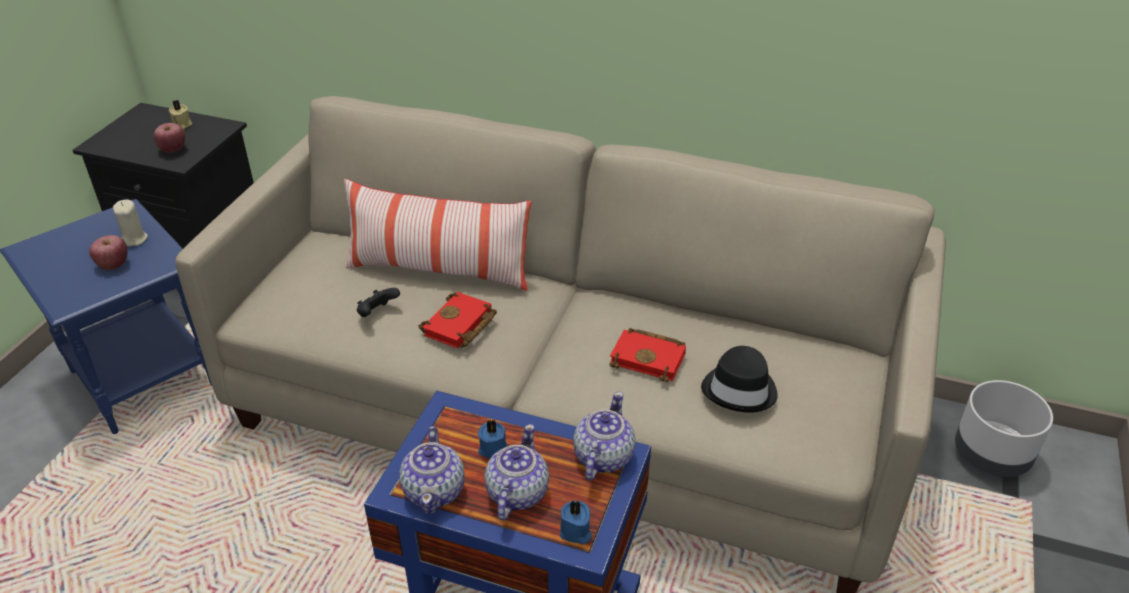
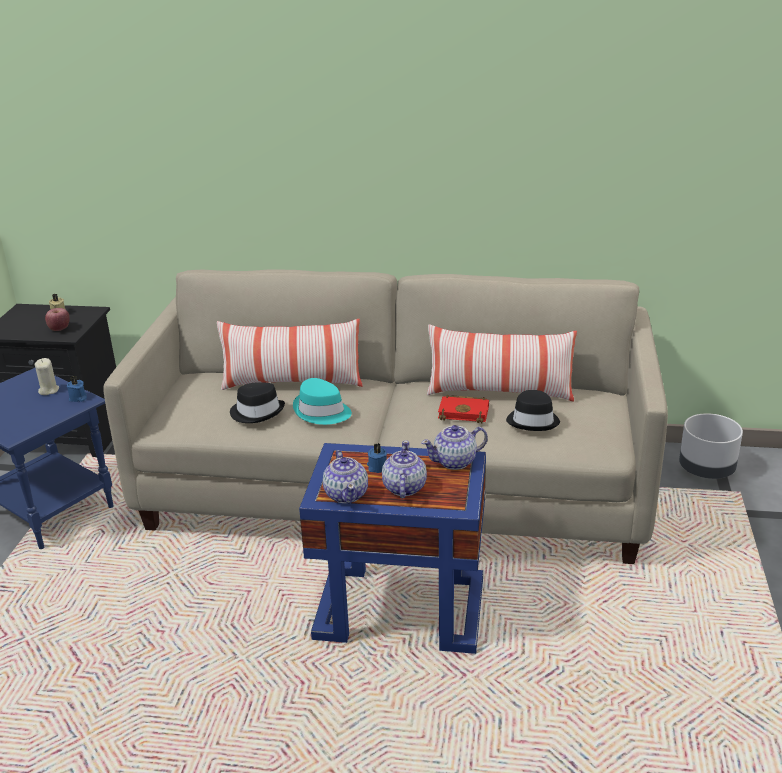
camera: 10 degrees left, 10 degrees down
(113, 265) = (40, 407): apple -> none
(377, 313) = (257, 412): black game controller -> black hat
(459, 326) = (321, 412): red book -> turquoise hat
(575, 532) = (452, 501): blue candle -> blue candle (78, 398)
(602, 457) = (455, 462): teapot -> teapot turned 120 degrees counterclockwise
(708, 330) = (499, 393): none -> pillow

